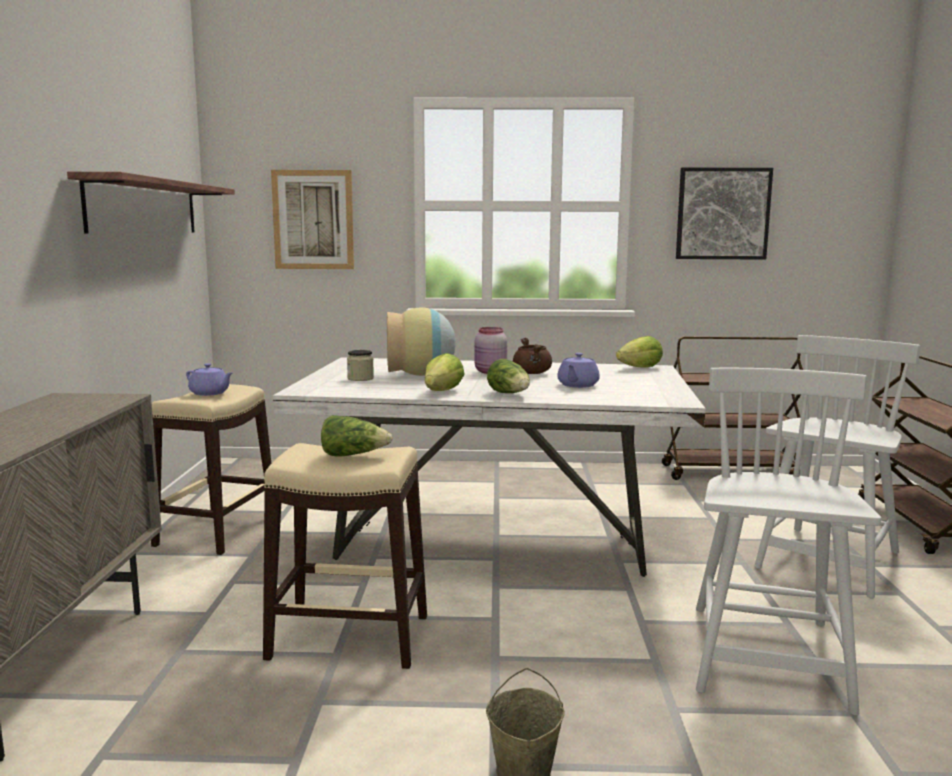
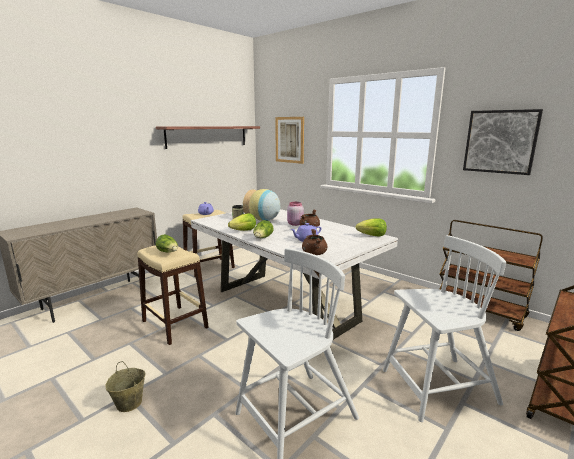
camera: 40 degrees right, 5 degrees up
(642, 396) = (314, 253): none -> brown cooking pot

